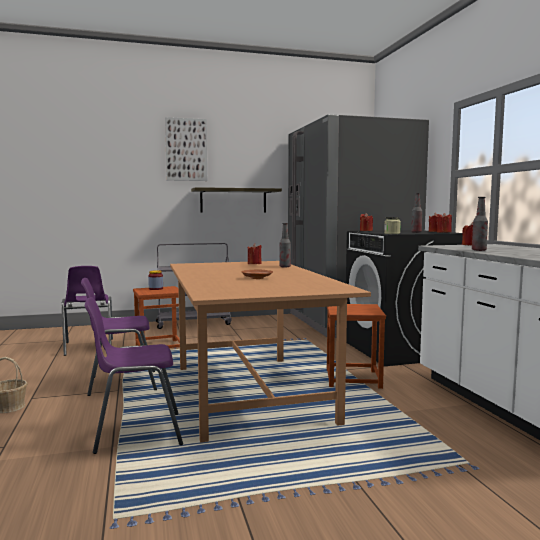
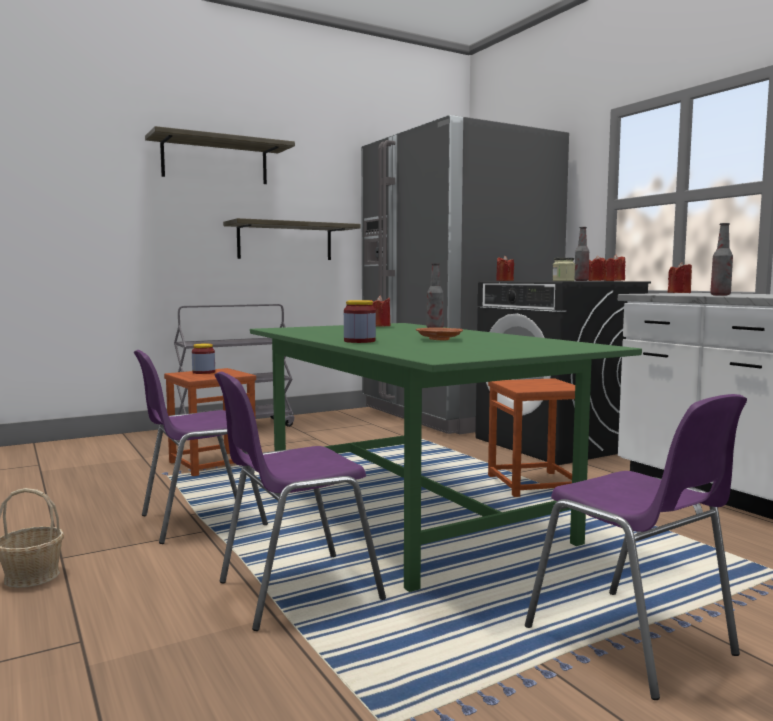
camera: 15 degrees left, 0 degrees up
(88, 347) = (92, 472): purple chair -> purple chair (633, 643)
(186, 150) = (215, 161): picture -> shelf
(203, 278) = (359, 341): none -> jar
(251, 393) = (415, 515): brown dining table -> green dining table

